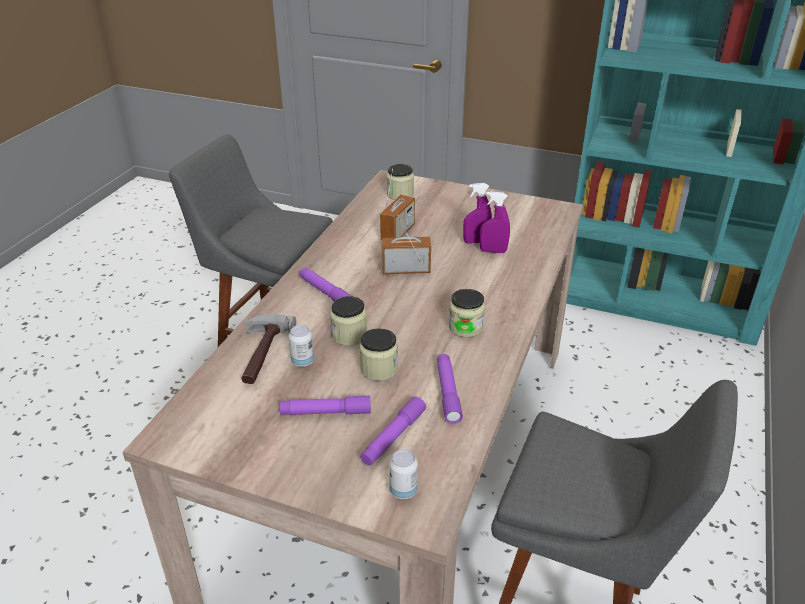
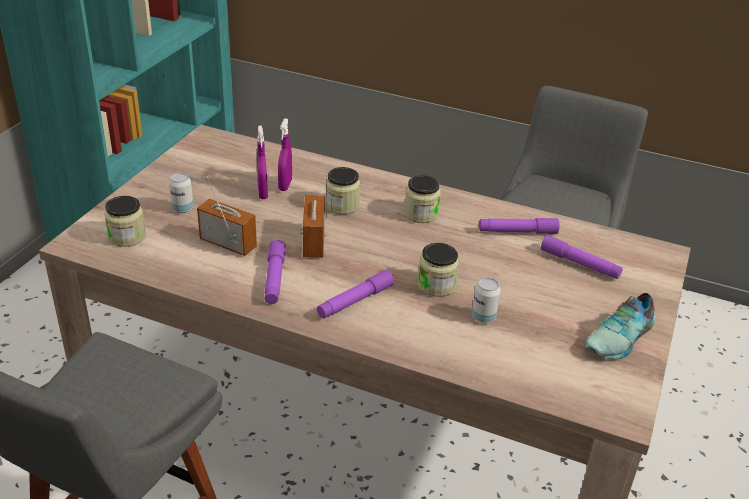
camera: 90 degrees left, 0 degrees up
(260, 353) = (473, 349): hammer -> none
(266, 454) = (621, 338): none -> shoe
(326, 412) = (557, 301): purple flashlight -> purple flashlight (274, 278)
(379, 369) = (490, 268): jar -> jar (342, 205)
(403, 490) = (638, 262): can -> can (182, 209)

